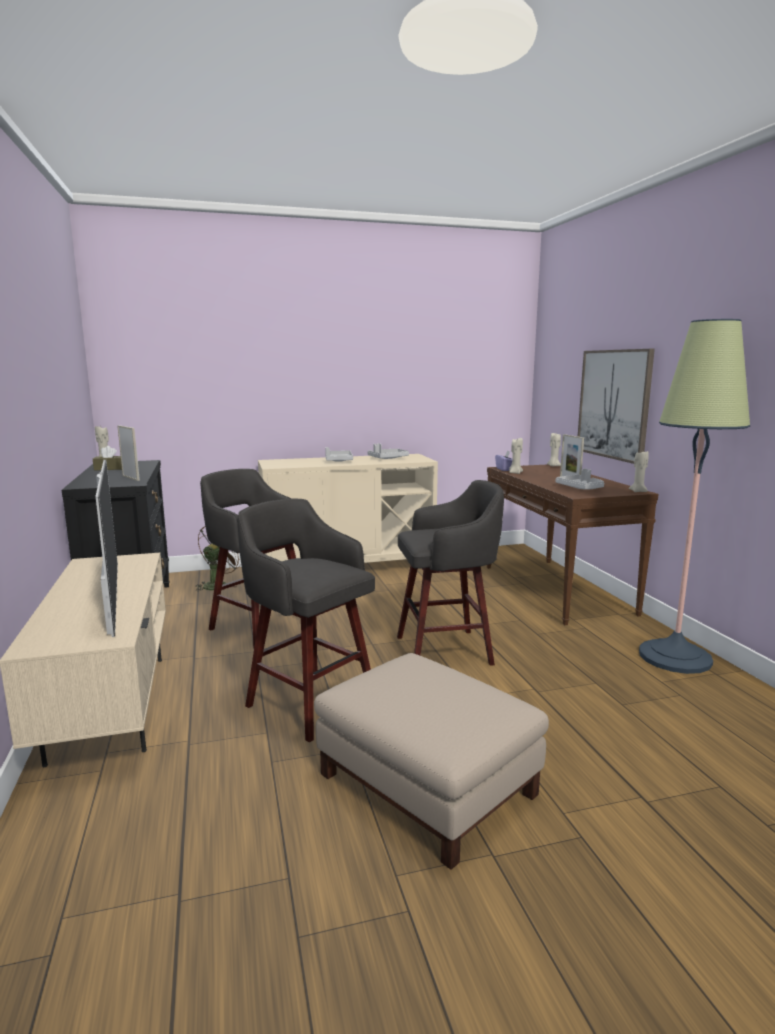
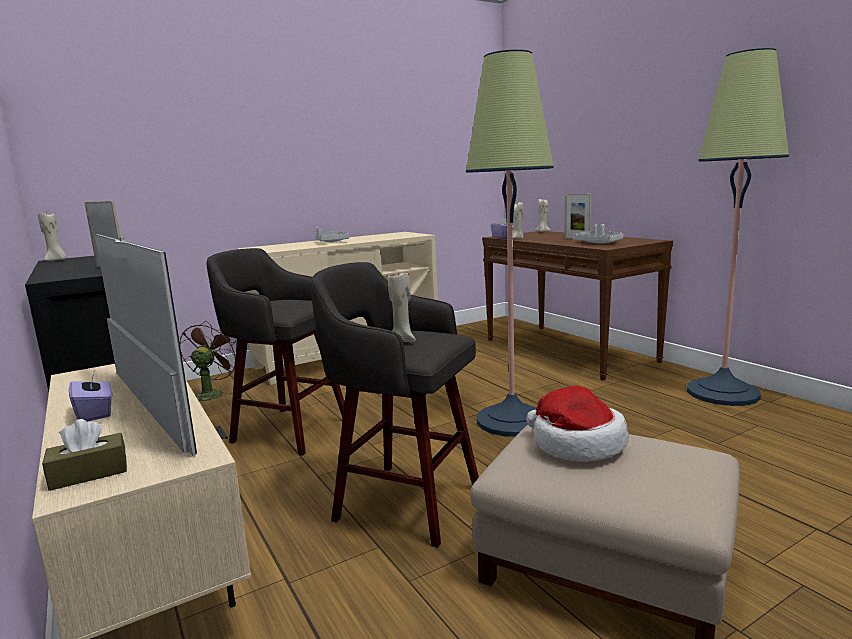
camera: 15 degrees left, 0 degrees up
(78, 594) = (95, 413): none -> purple tissue box
(109, 468) = (69, 263): brown tissue box -> brown tissue box (89, 473)
(387, 458) = (380, 236): grey tray -> none
(413, 678) = (576, 444): none -> hat
(447, 650) = (512, 421): grey stool -> floor lamp
(614, 404) = (608, 161): picture -> none
(638, 491) = (653, 240): beige candle -> beige candle (402, 341)

